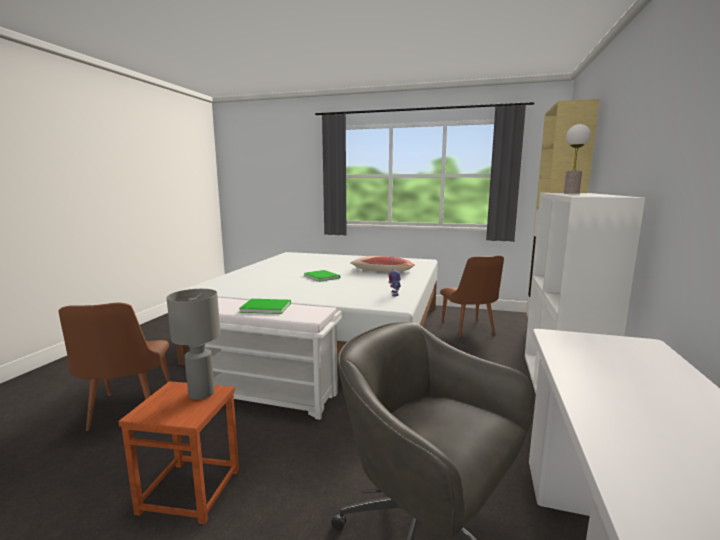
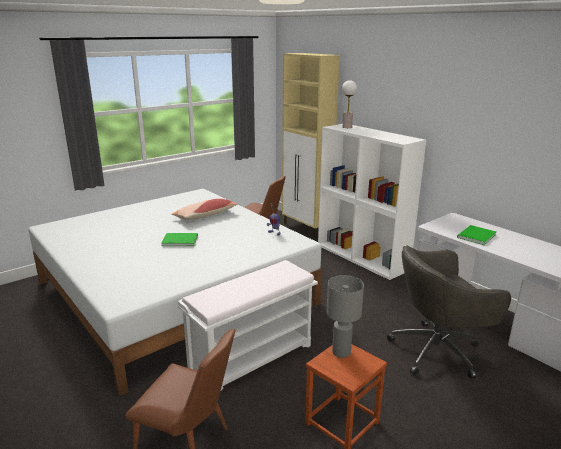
camera: 55 degrees left, 10 degrees up
(265, 307) = (249, 283): green book -> green book (475, 236)

